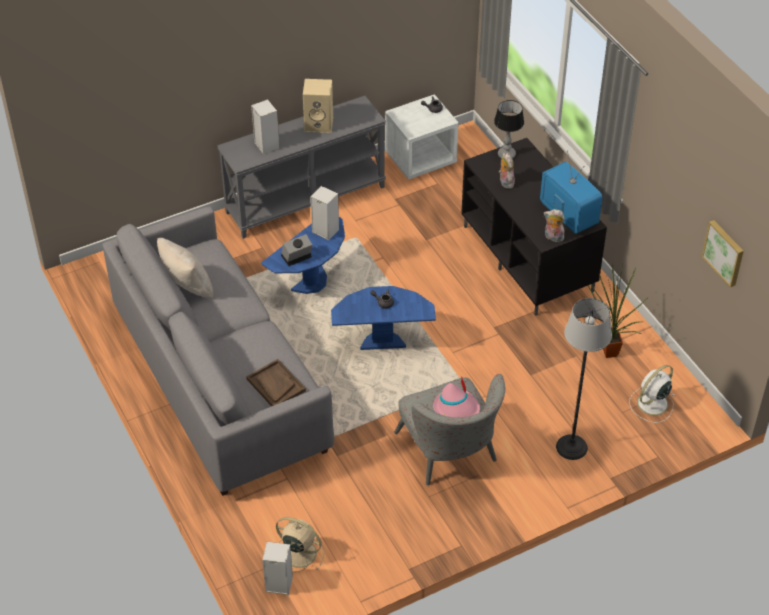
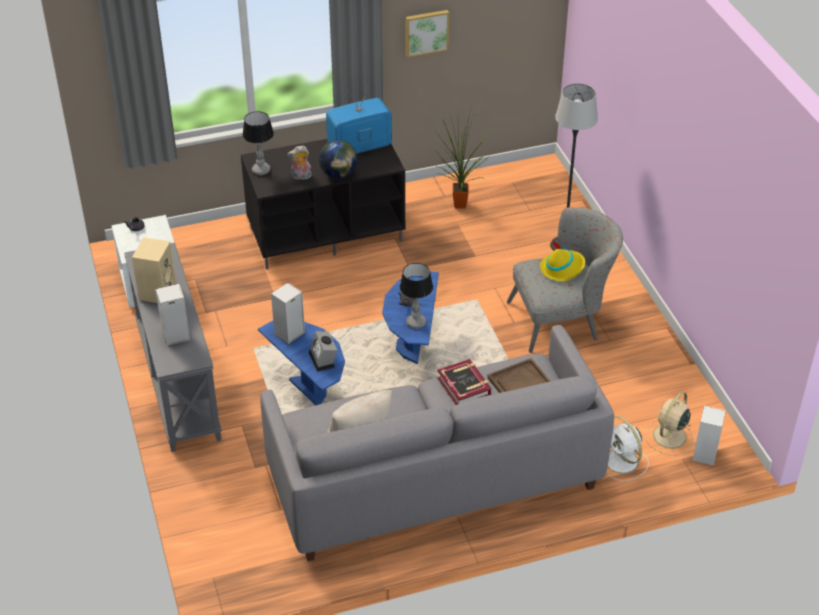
camera: 80 degrees left, 5 degrees down
(263, 347) = (464, 387): none -> book
(358, 312) = (416, 322): none -> table lamp
(457, 408) = (562, 268): pink hat -> yellow hat
(518, 207) = (339, 174): none -> globe
(553, 238) = (387, 160): plush toy -> none
(651, 404) = (523, 192): white fan -> white fan (622, 462)
(724, 252) = (507, 27): picture -> picture (426, 32)

